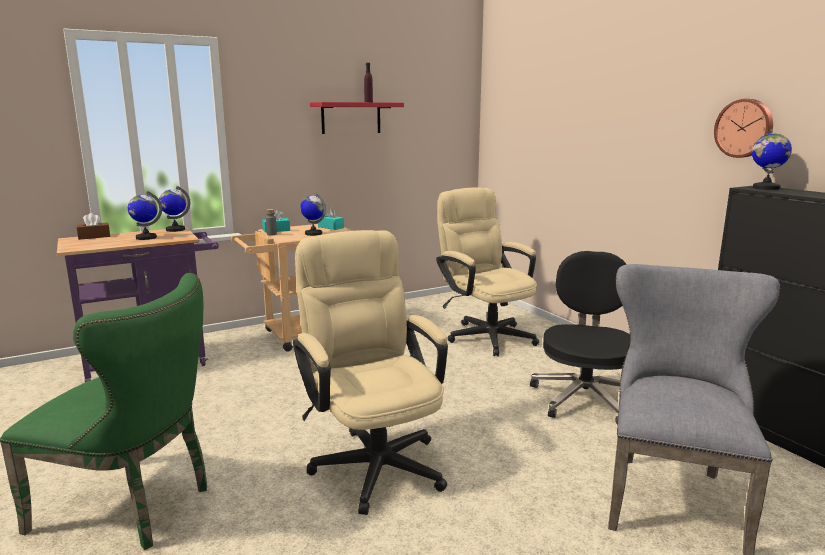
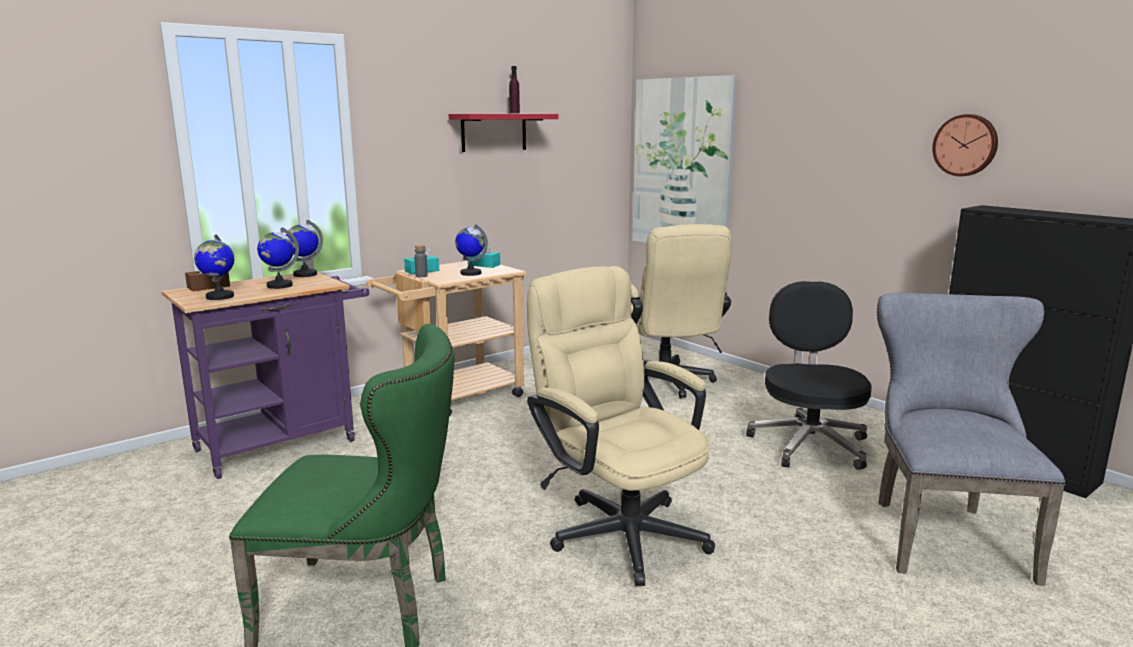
camera: 10 degrees left, 0 degrees up
(485, 335) = (667, 383): beige office chair -> beige office chair turned 150 degrees counterclockwise
(516, 147) = (681, 165): none -> picture
(765, 188) = (996, 208): globe -> globe (219, 297)

